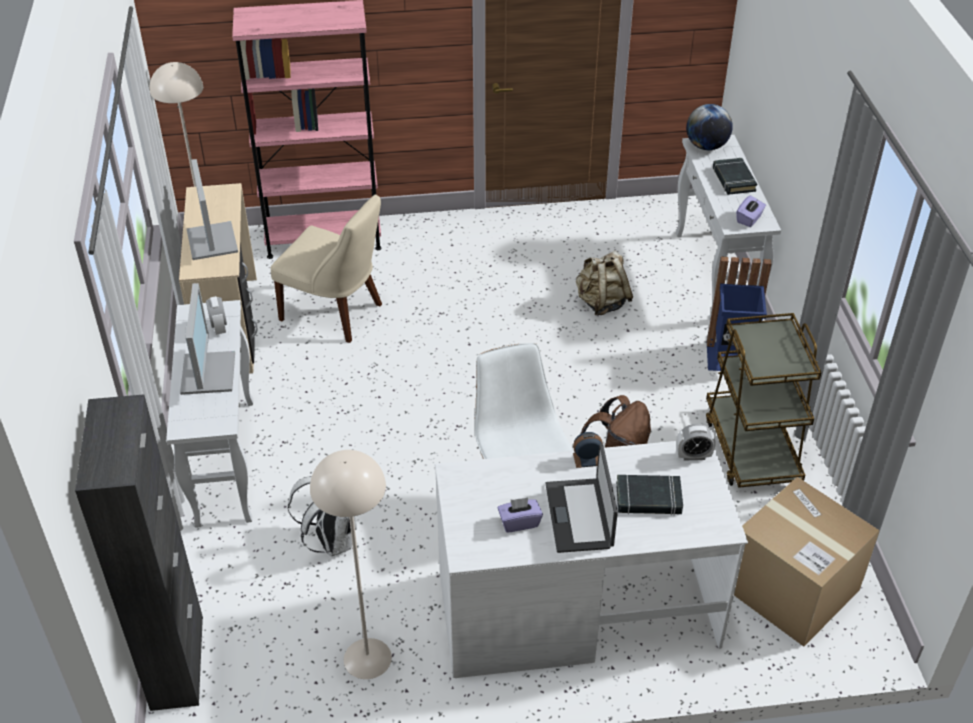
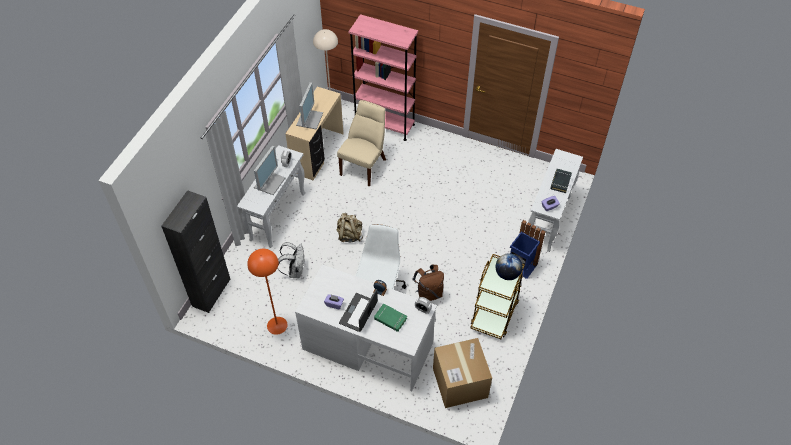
camera: 30 degrees right, 10 degrees up
(335, 313) = (364, 165): beige chair -> beige chair turned 120 degrees counterclockwise
(367, 658) = (277, 325): beige floor lamp -> orange floor lamp
(601, 303) = (484, 211): beige backpack -> beige backpack (349, 235)
(648, 499) = (390, 319): black book -> green book
(706, 146) = (563, 158): globe -> globe (507, 274)

